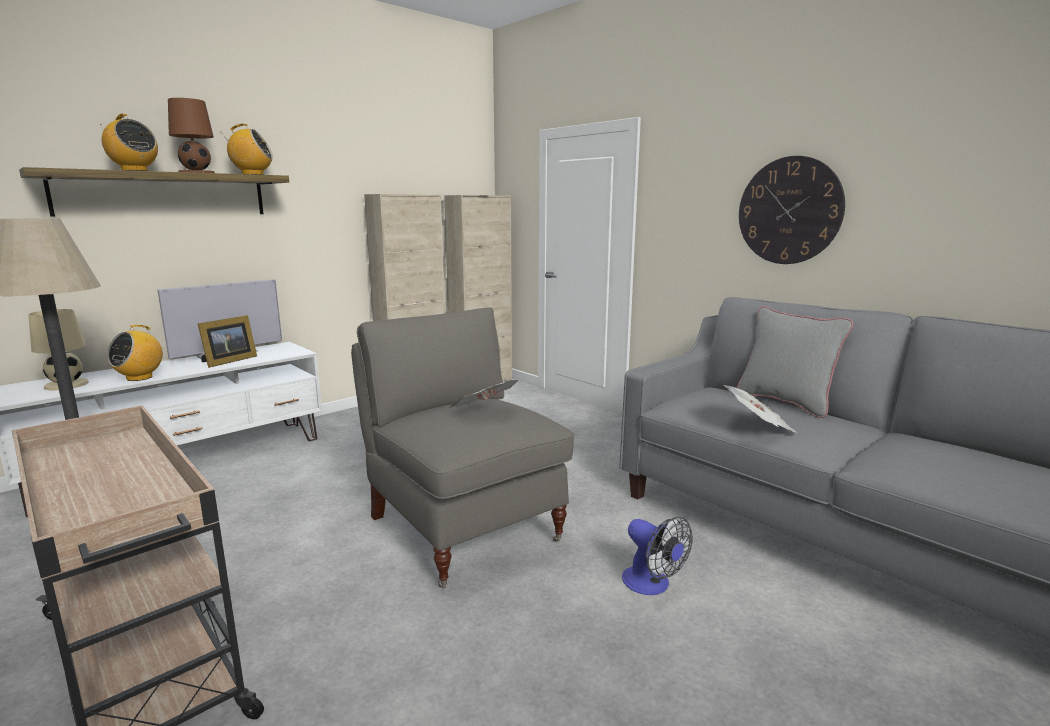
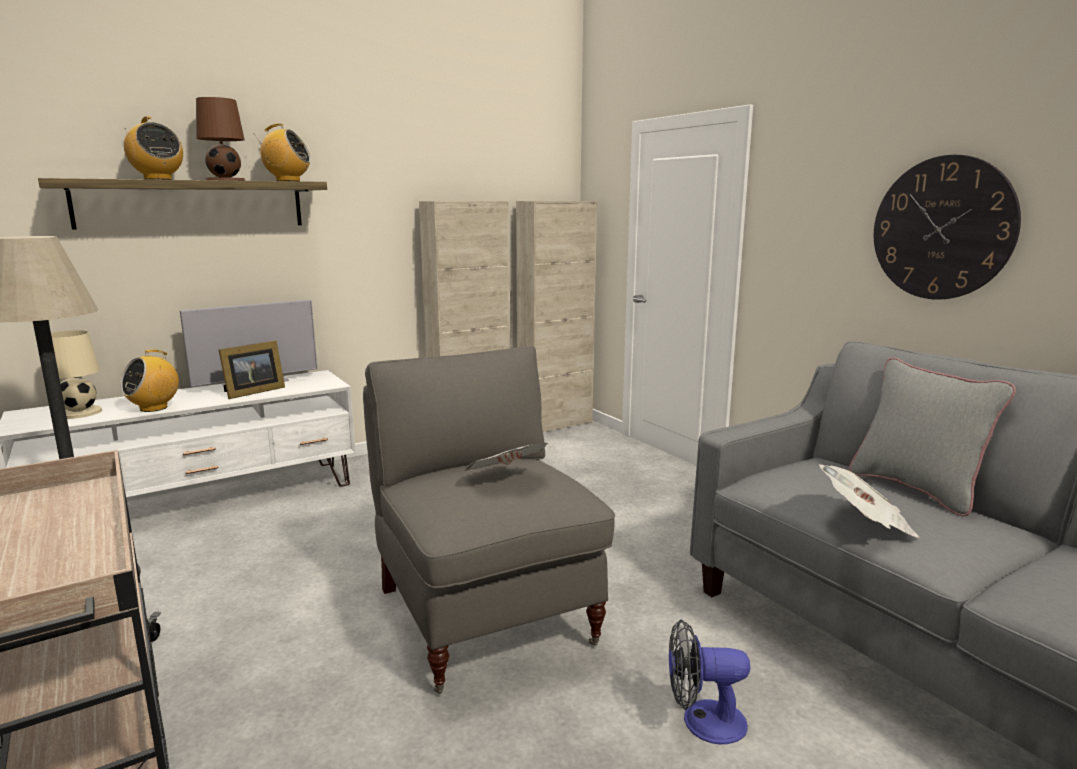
camera: 10 degrees right, 0 degrees up
(652, 585) = (702, 721): fan -> fan turned 120 degrees clockwise

